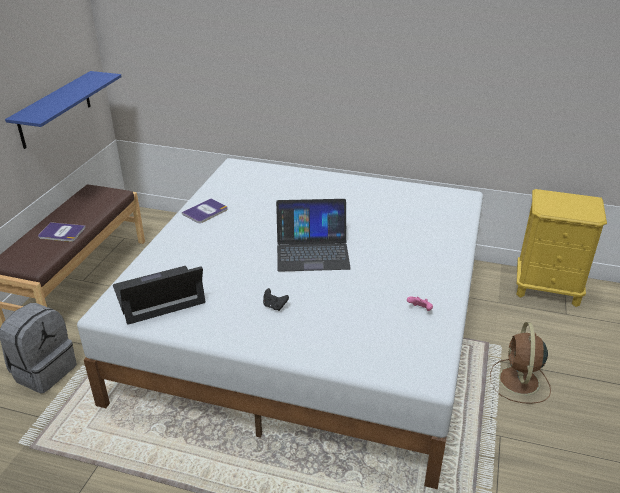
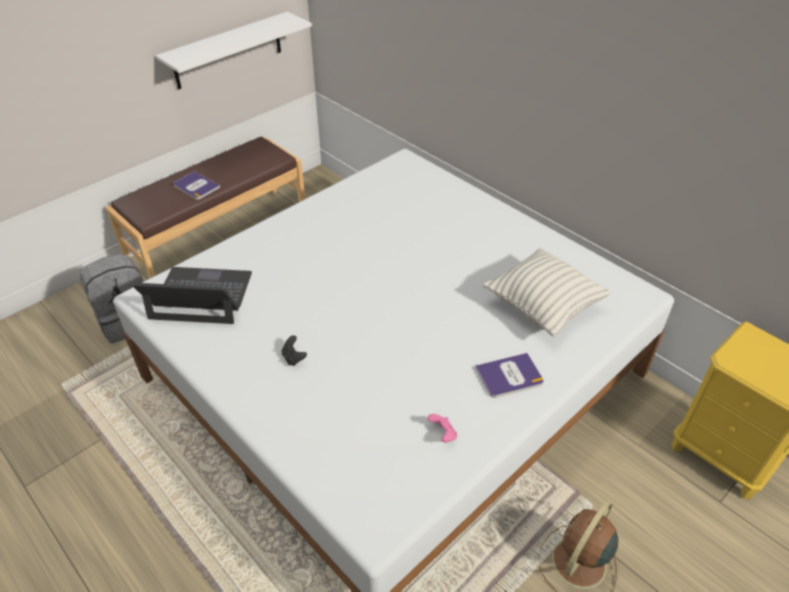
camera: 30 degrees right, 10 degrees up
(55, 109) = (228, 51): blue shelf -> white shelf
(205, 211) = (325, 211): book -> book (509, 376)
(312, 251) = (391, 303): laptop -> none
(413, 221) = (542, 307): none -> pillow

